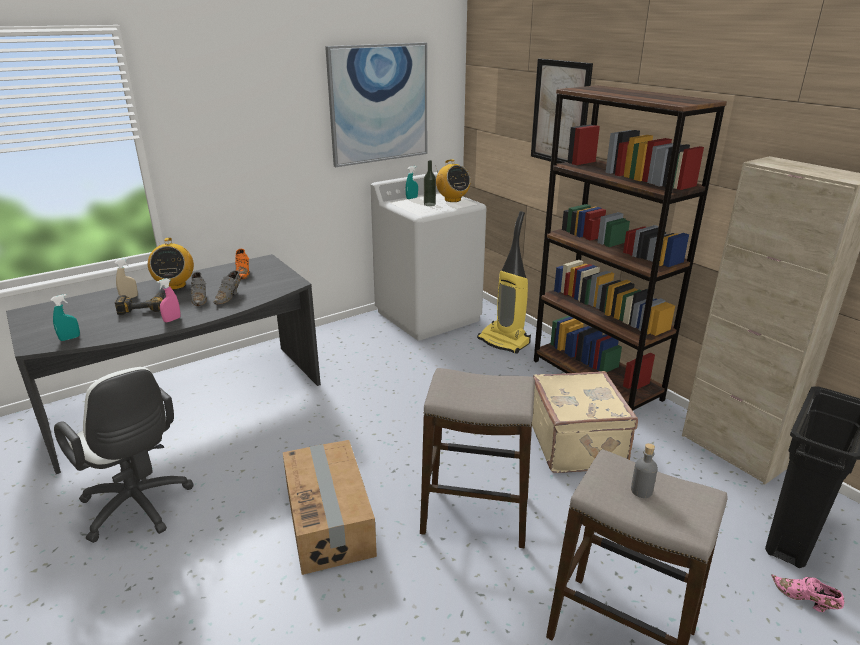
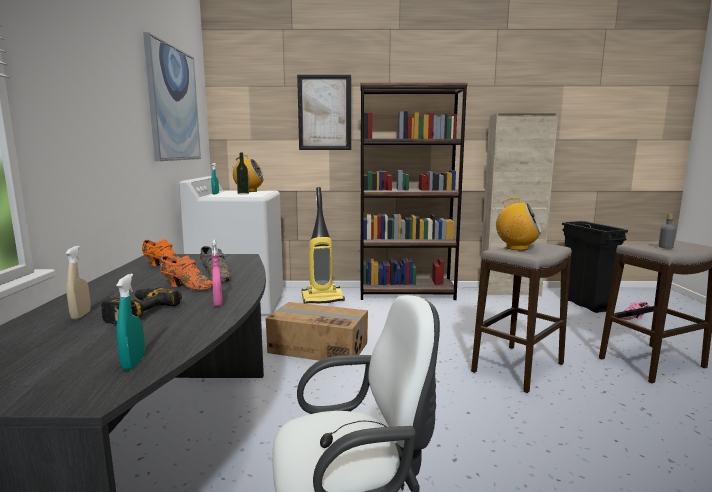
camera: 55 degrees left, 15 degrees down
(175, 285) = (112, 292): radio -> radio (516, 248)
(200, 298) = (187, 287): grey shoe -> orange shoe
(330, 520) = (481, 428): cardboard box -> cardboard box (318, 347)
(577, 444) = (467, 318): beige suitcase -> none

